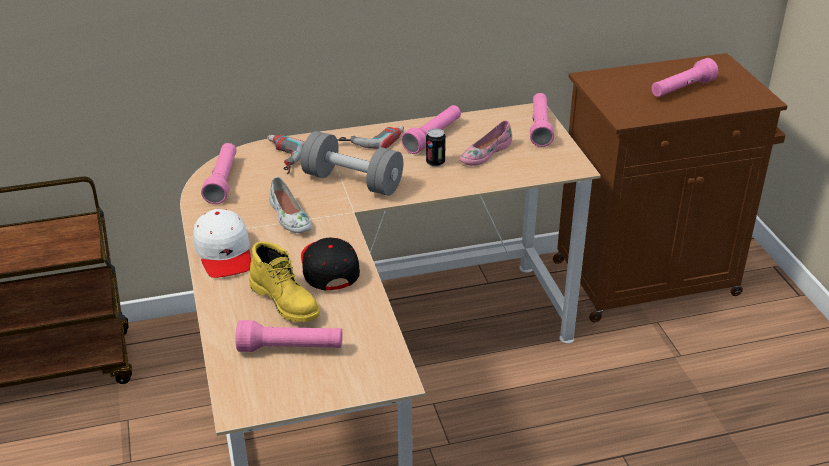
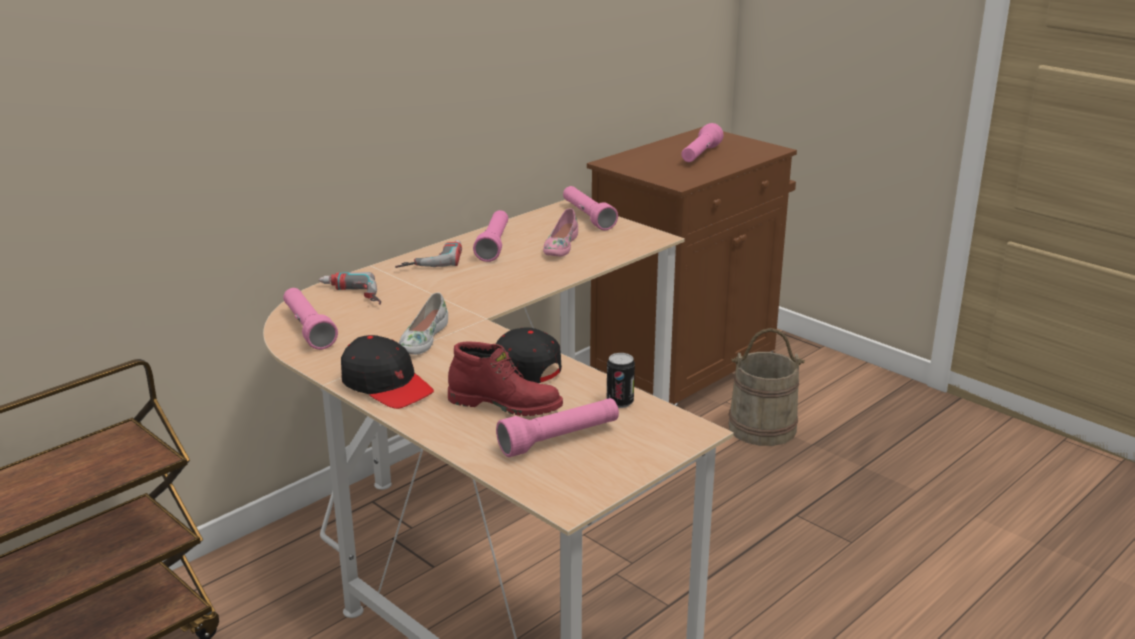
camera: 30 degrees left, 10 degrees down
(224, 253) = (387, 385): white cap -> black cap
(286, 301) = (506, 404): yellow boot -> red boot
(289, 217) = (422, 339): white shoe -> white shoe turned 75 degrees clockwise
(352, 181) = (455, 296): grey dumbbell -> none
(435, 162) = (520, 263): can -> can (620, 402)
(667, 360) = (762, 427): none -> beige bucket

